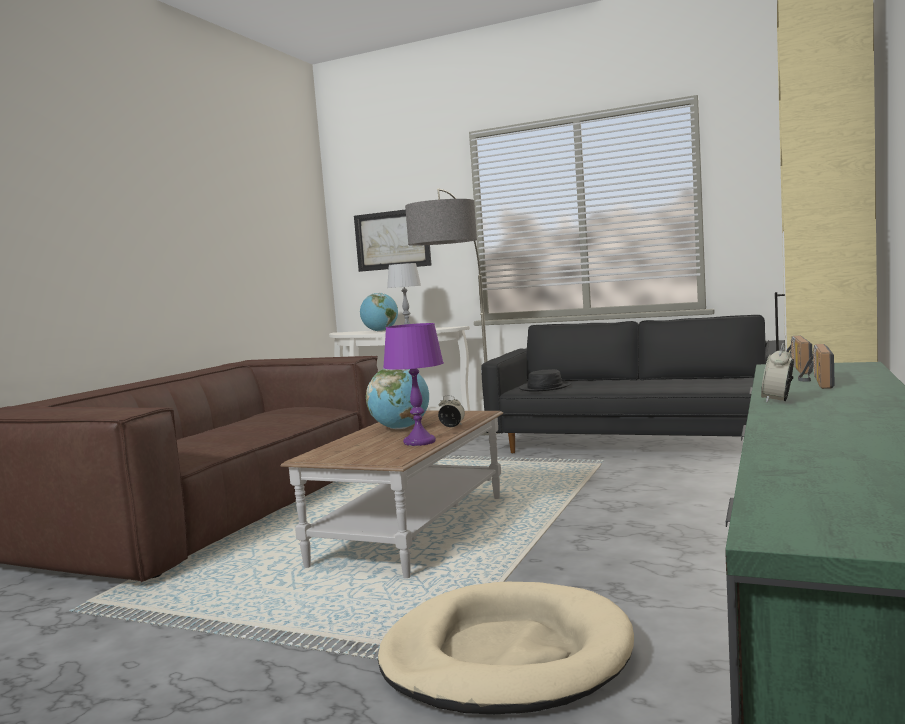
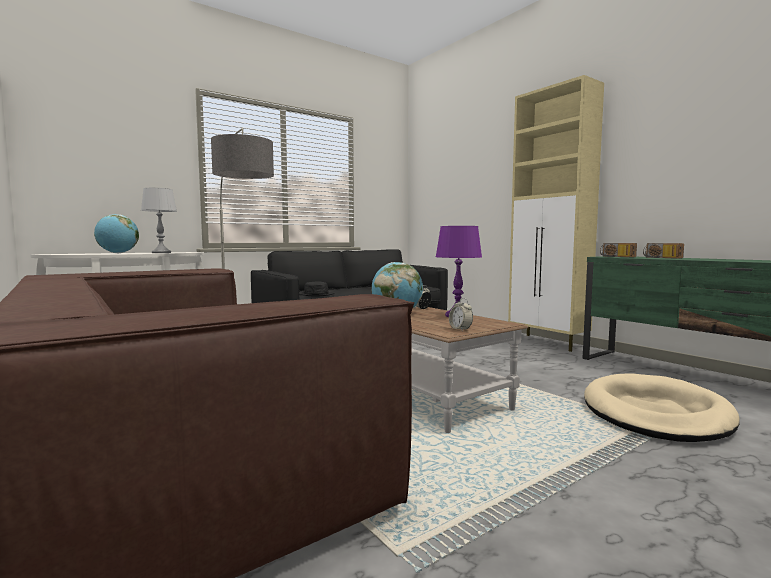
camera: 60 degrees left, 0 degrees up
(392, 240) = (106, 165): picture -> none
(778, 400) = (707, 260): alarm clock -> alarm clock (460, 329)

